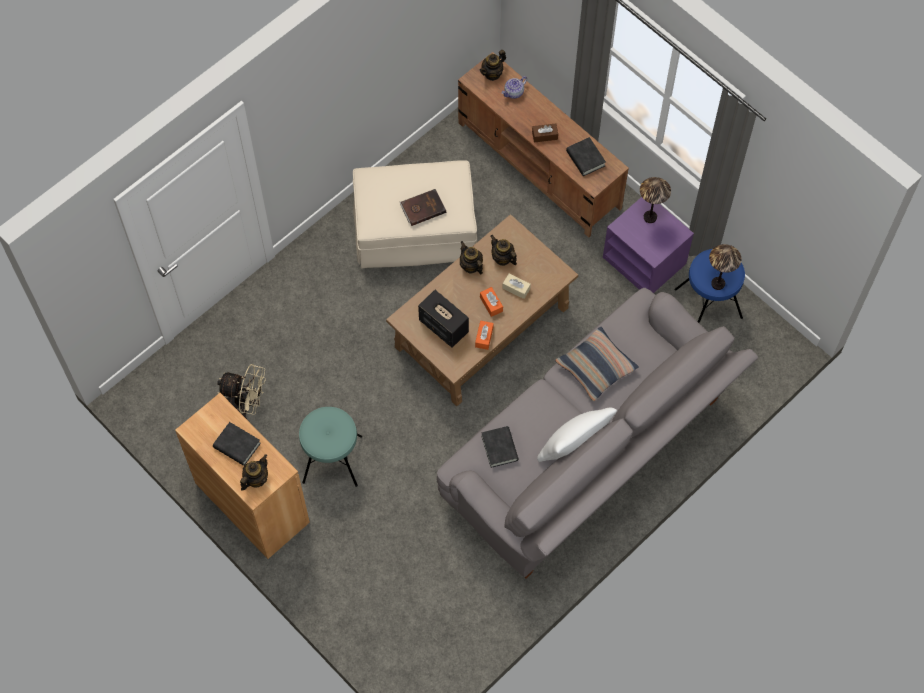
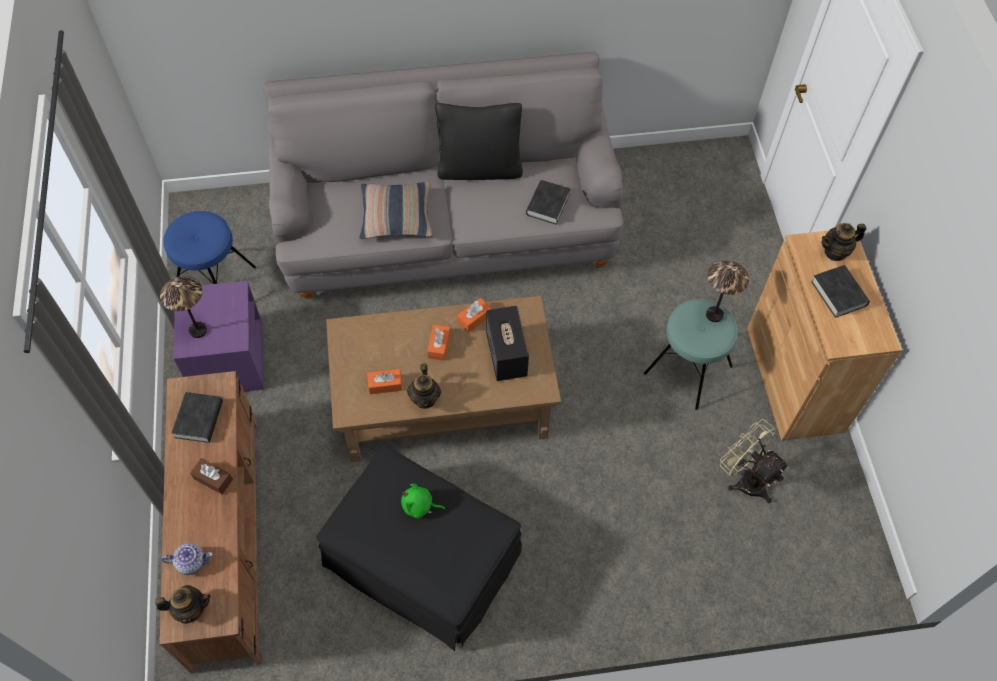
camera: 145 degrees left, 5 degrees down
(415, 228) = (423, 558): beige ottoman -> black ottoman
(422, 208) = (419, 506): brown book -> green plush toy
(502, 258) = (385, 385): teapot -> orange tissue box
(516, 288) = (400, 345): beige tissue box -> none
(573, 448) = (479, 168): white pillow -> black pillow
(717, 283) = (208, 225): table lamp -> table lamp (714, 315)

